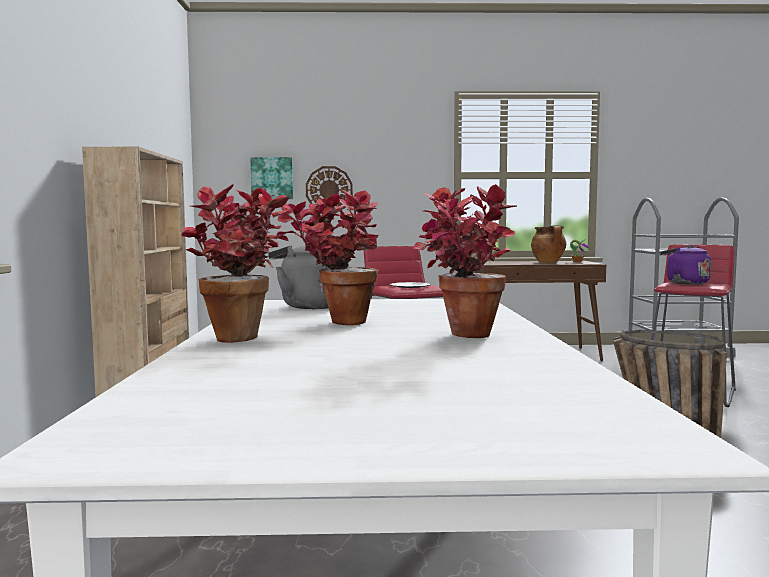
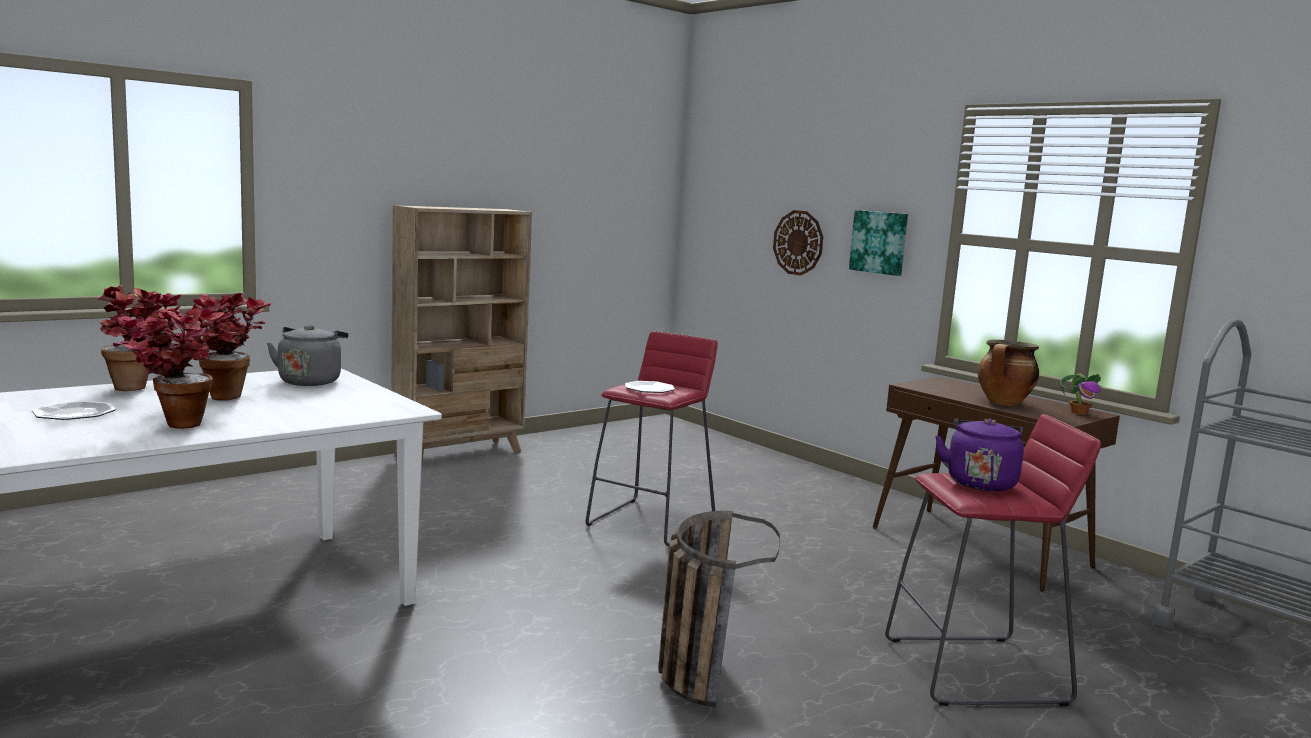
camera: 50 degrees right, 5 degrees up
(272, 178) = (744, 221): picture -> picture (879, 242)
(353, 358) = (74, 413): none -> plate

